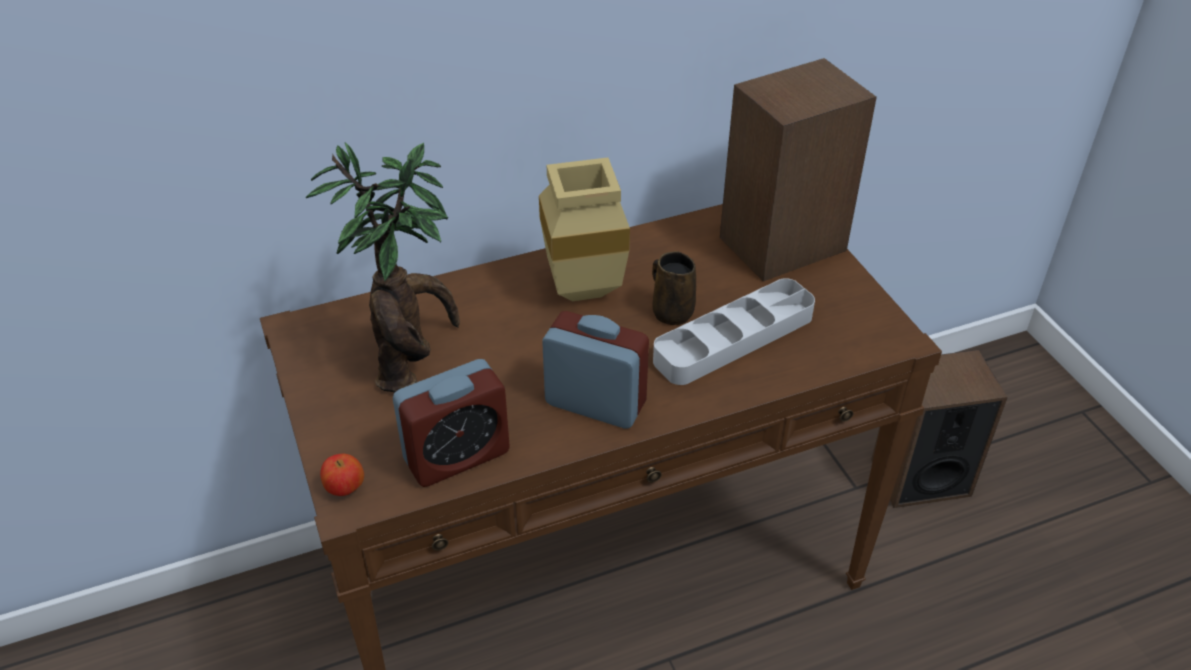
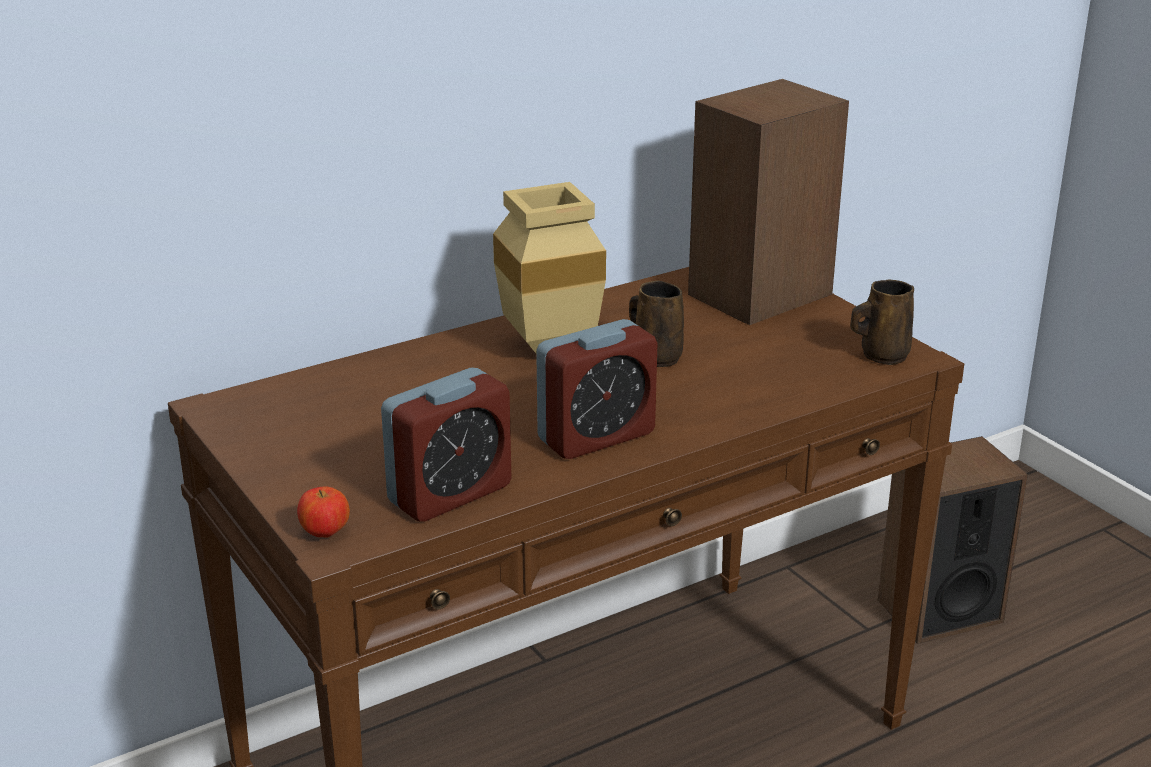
camera: 10 degrees left, 15 degrees down
(412, 361) = (368, 422): potted plant -> none
(595, 403) = (596, 437): alarm clock -> alarm clock turned 135 degrees clockwise
(734, 338) = (734, 372): grey tray -> none
(869, 333) = (881, 355): none -> brown mug

